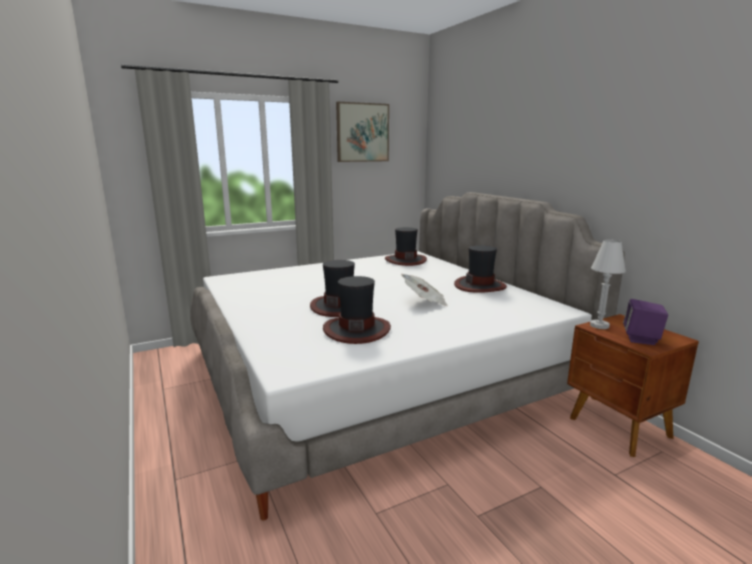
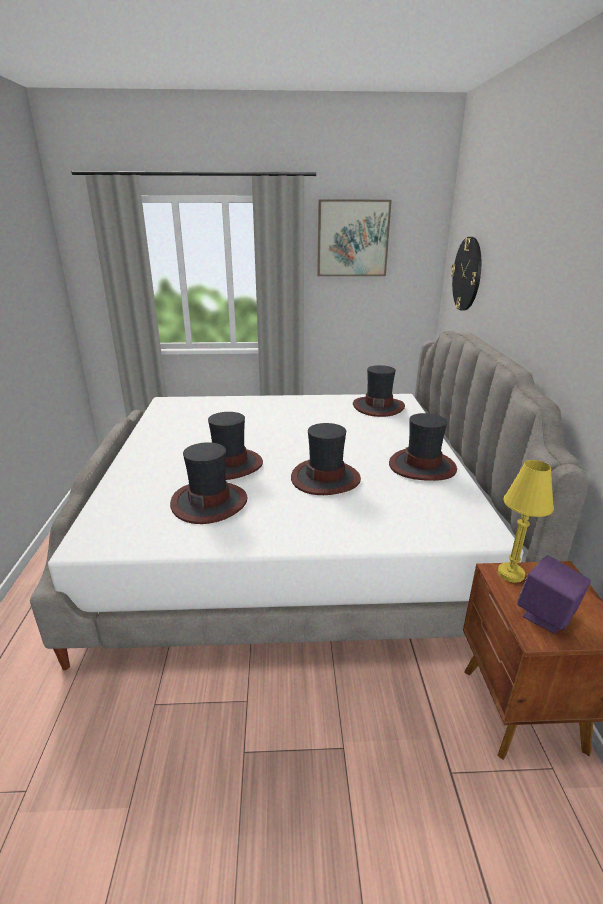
camera: 25 degrees right, 10 degrees up
(425, 302) = (326, 478): newspaper -> hat
(457, 154) = (467, 274): none -> wall clock
(599, 325) = (510, 574): white table lamp -> yellow table lamp

